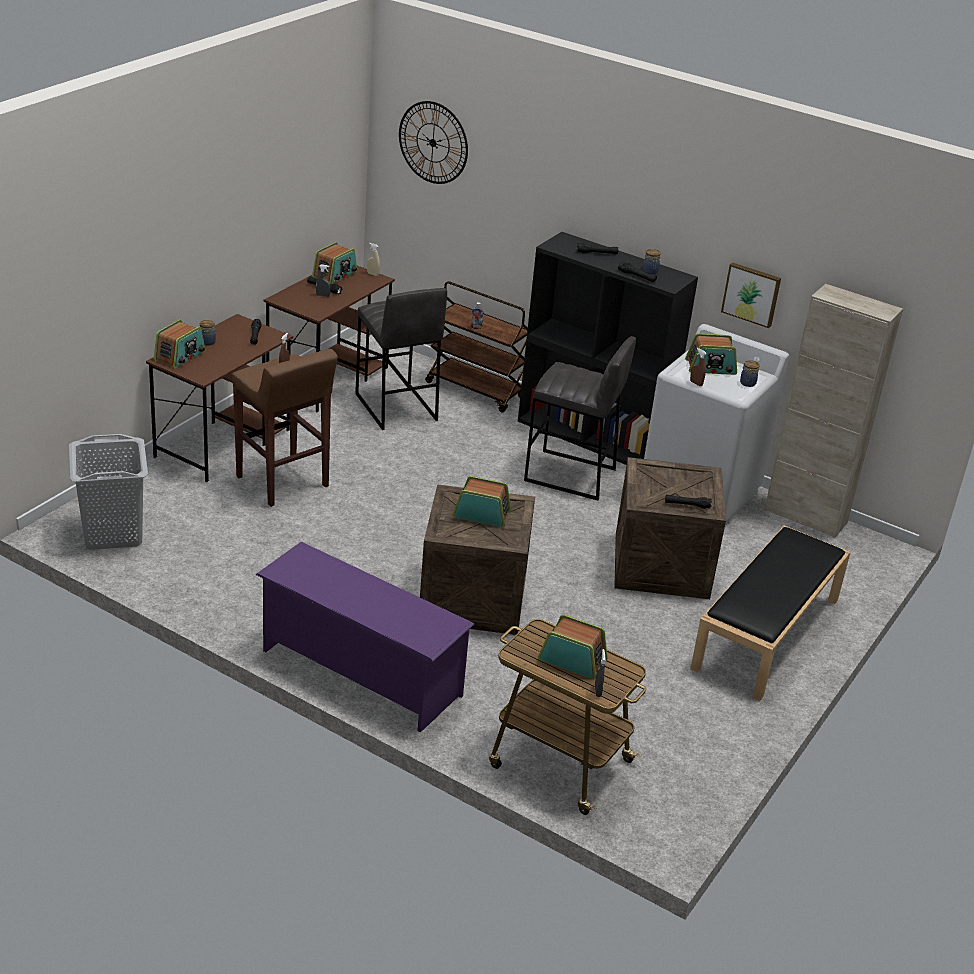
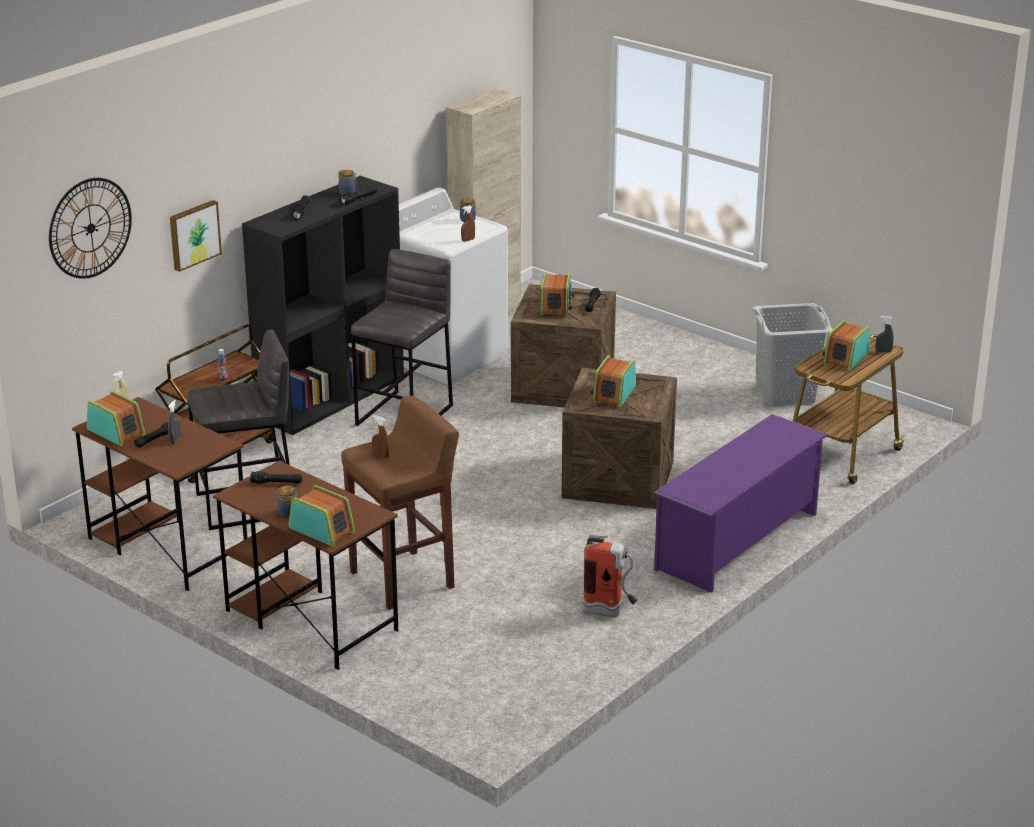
camera: 80 degrees left, 5 degrees down
(112, 534) = (504, 692): grey laundry basket -> grey laundry basket (786, 394)
(229, 589) = (610, 612): none -> fire extinguisher
(710, 367) = (436, 231): radio -> radio (556, 306)
(751, 294) = (396, 159): picture -> picture (193, 234)
(766, 634) = (662, 353): black bench -> none

